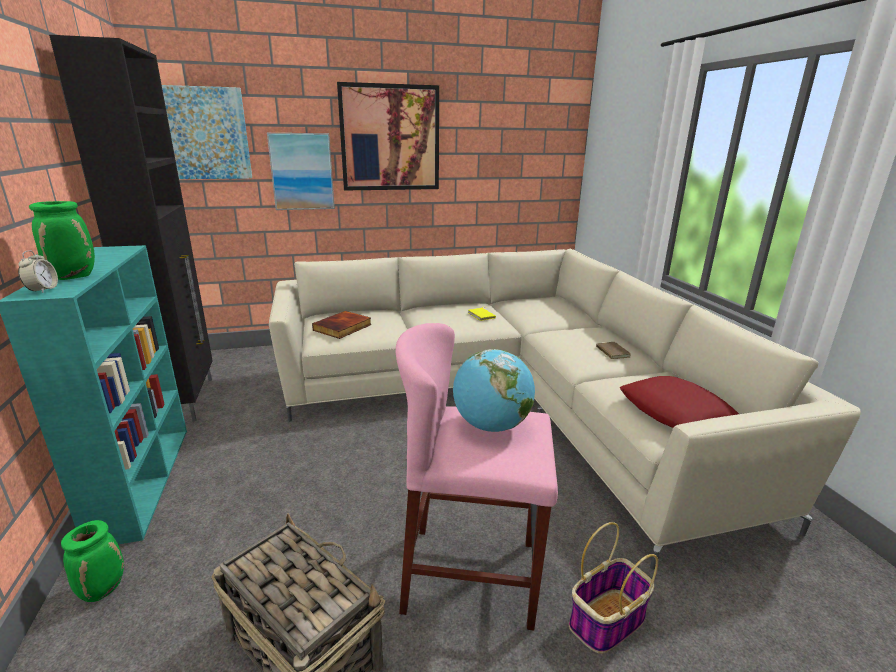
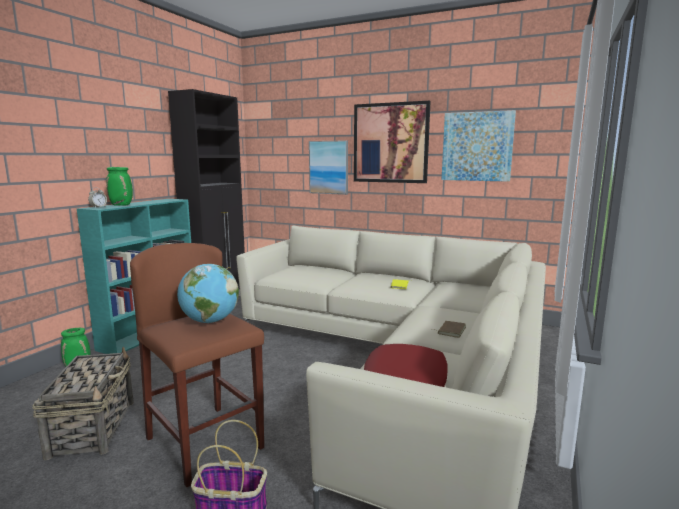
camera: 40 degrees right, 10 degrees down
(201, 133) = (275, 143): picture -> picture (477, 146)
(343, 328) = (294, 273): book -> none
(471, 575) = (204, 443): pink stool -> brown stool

